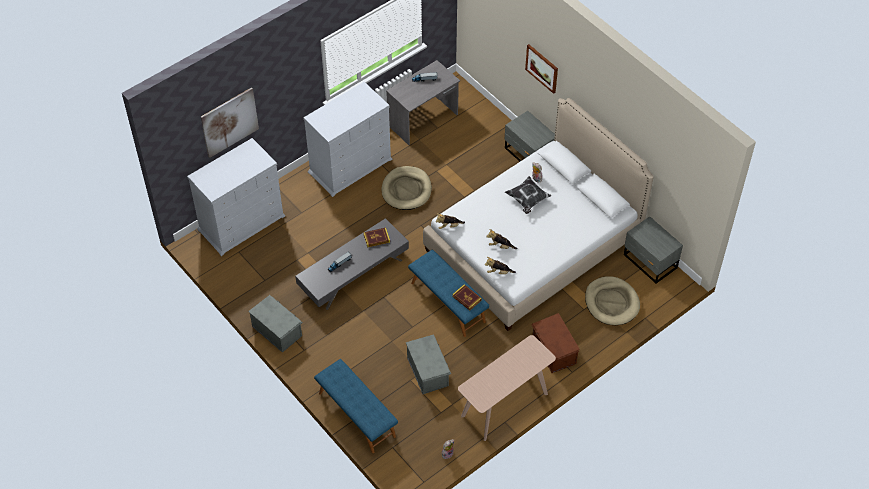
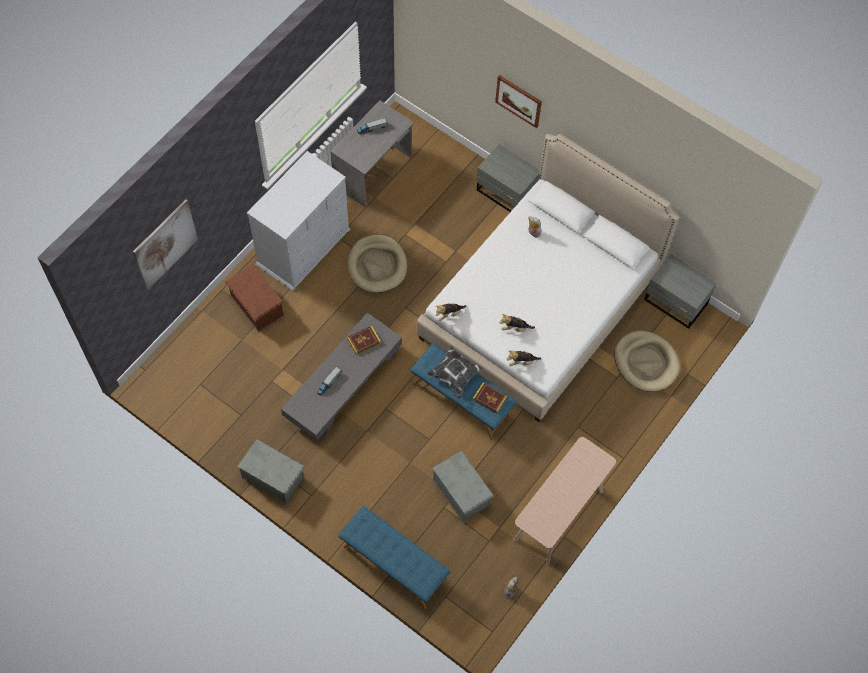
camera: 15 degrees left, 10 degrees up
(241, 223) = (194, 346): white dresser -> none
(527, 200) = (530, 262): pillow -> pillow (454, 376)
(553, 351) = (596, 437): brown storage box -> brown storage box (256, 306)

